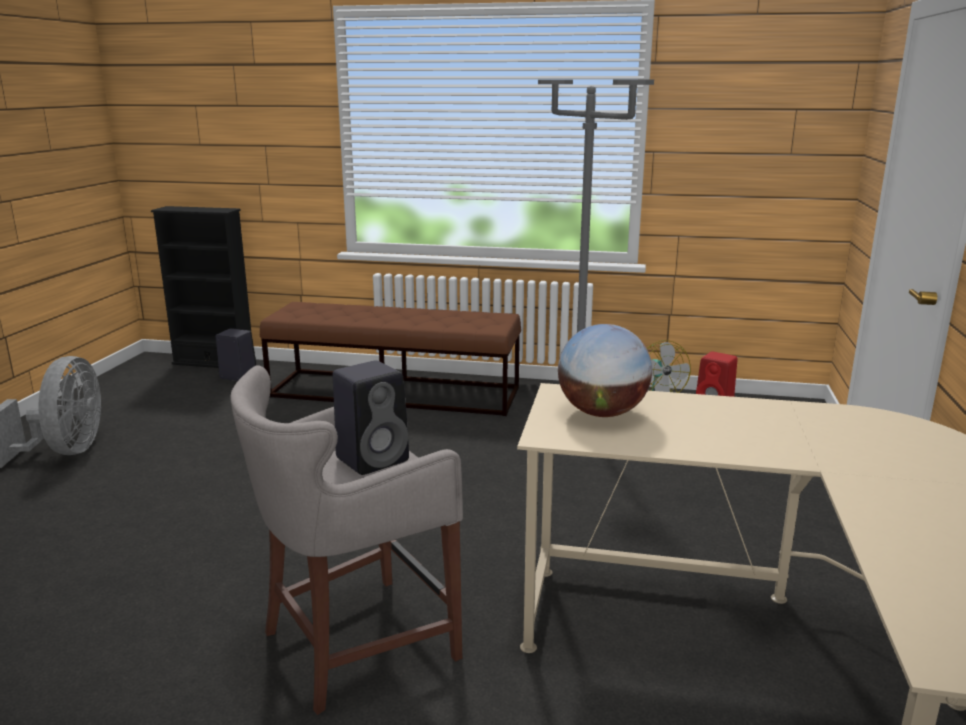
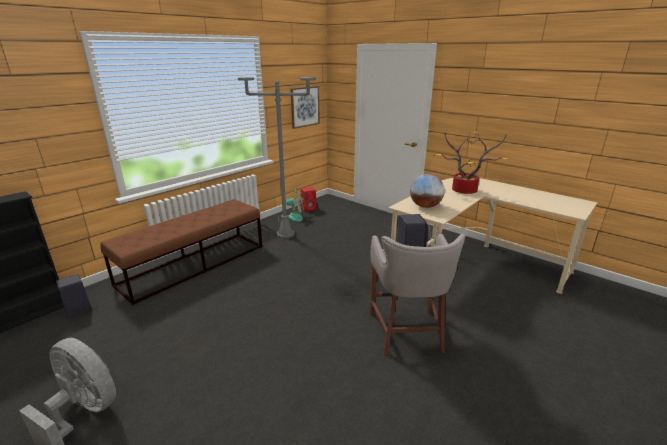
camera: 60 degrees left, 5 degrees up
(773, 164) = (305, 106): none -> picture
(802, 439) = (463, 191): none -> potted plant

